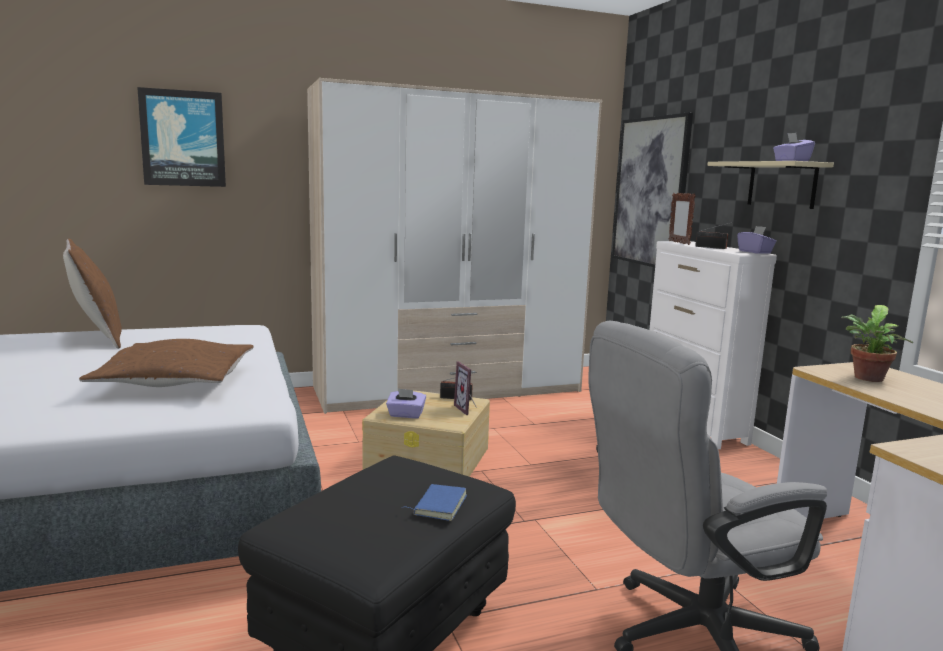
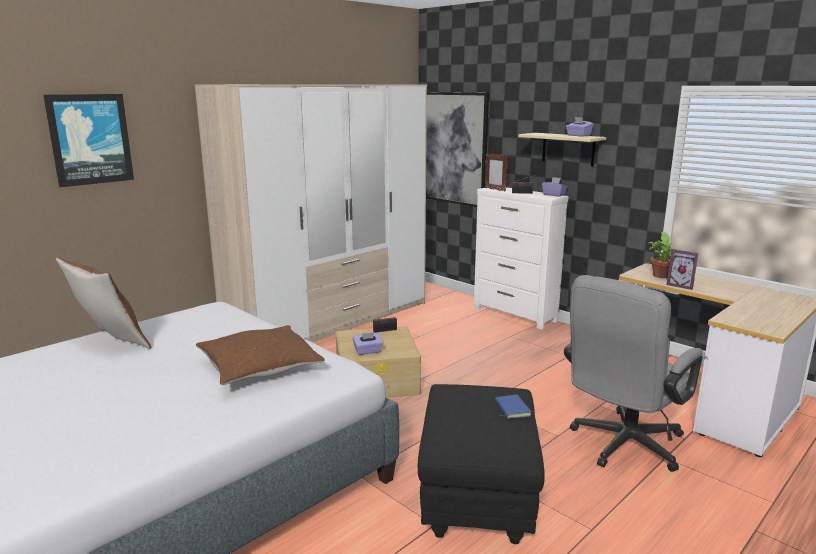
camera: 25 degrees left, 5 degrees up
(468, 409) = (403, 337): picture frame -> picture frame (681, 285)

